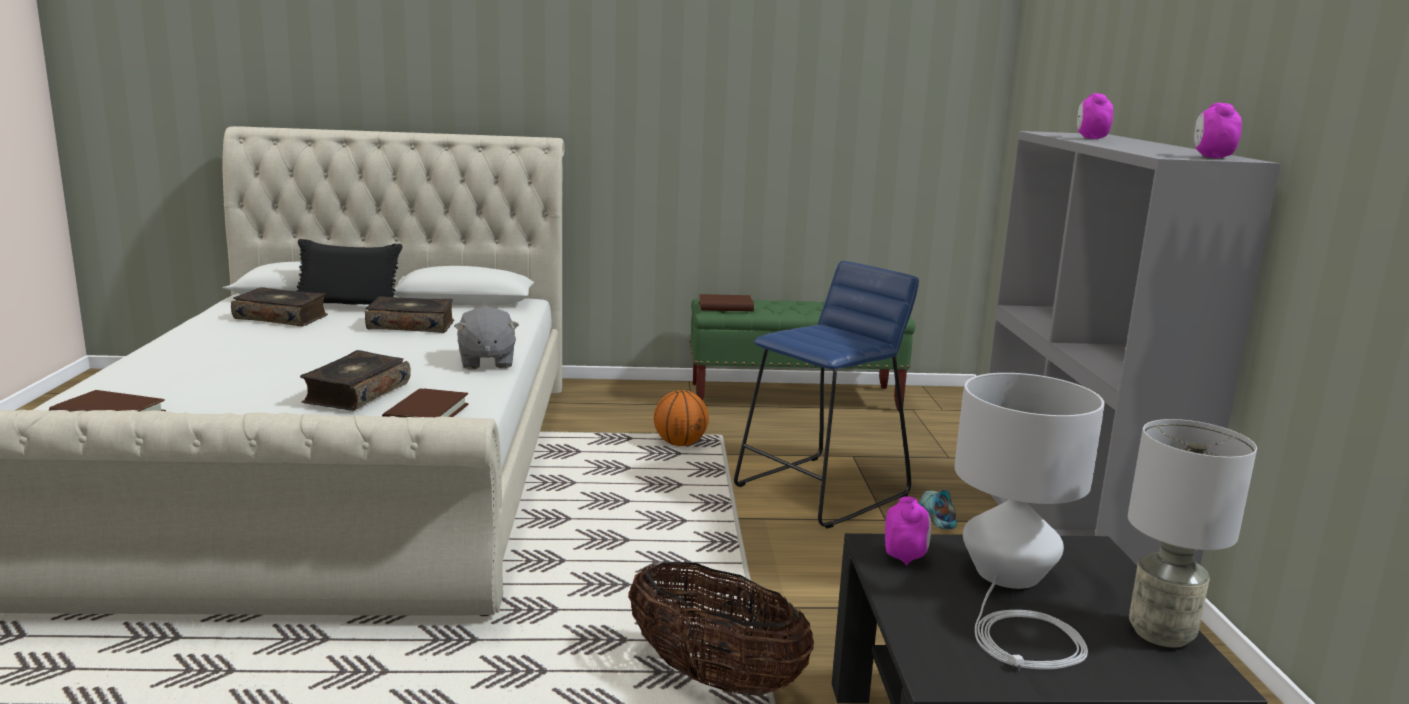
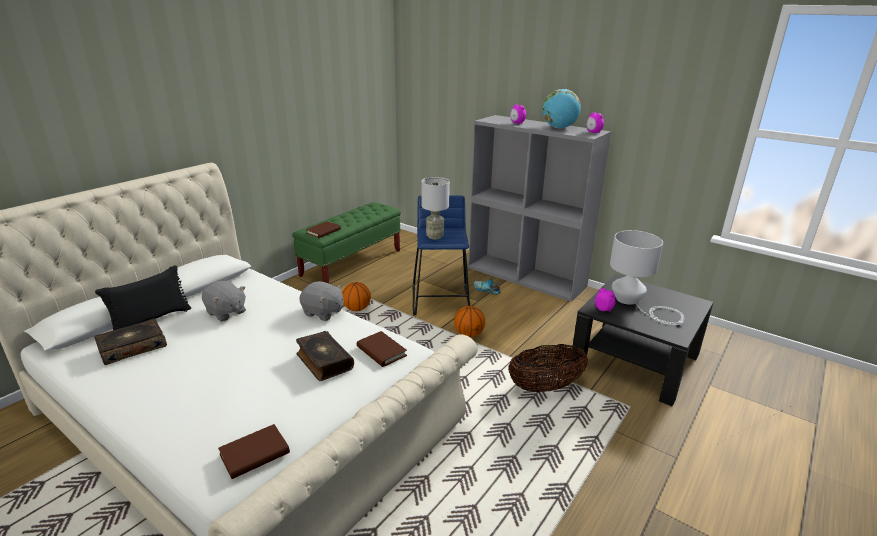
camera: 50 degrees left, 10 degrees up
(411, 325) = (226, 312): book -> grey plush toy
(761, 547) = (469, 334): none -> basketball
(1157, 148) = (559, 128): none -> globe
(1161, 632) = (674, 296): grey table lamp -> grey table lamp (434, 236)

